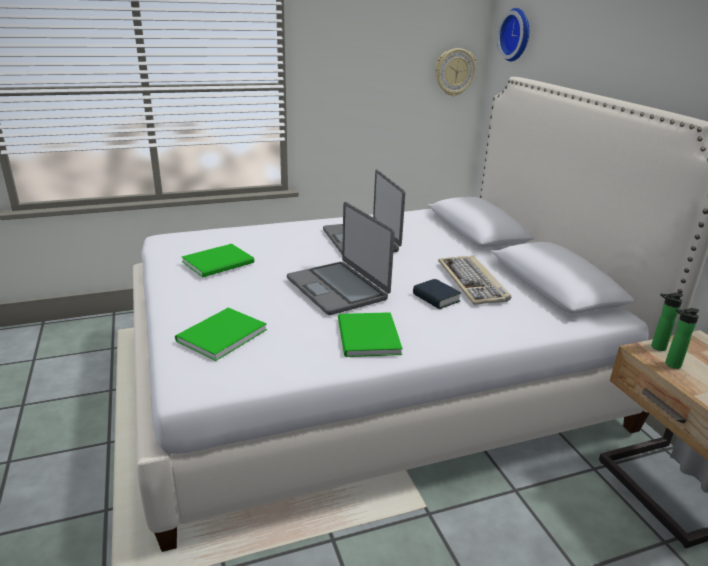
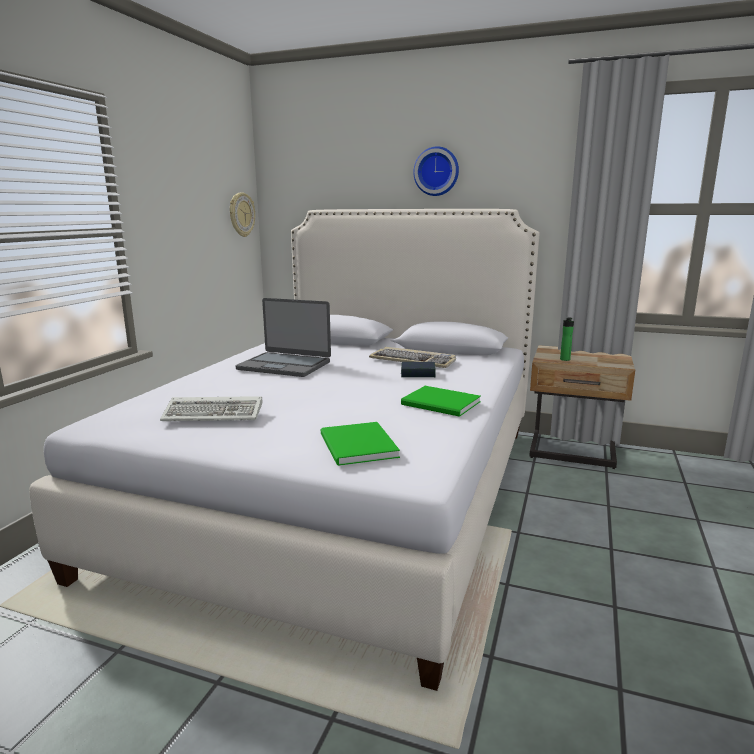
camera: 50 degrees left, 10 degrees down
(220, 262) = (216, 413): green book -> keyboard
(338, 288) = (352, 392): laptop -> none
(517, 35) = (295, 177): wall clock -> wall clock (436, 171)
(656, 347) = (544, 356): bottle -> none

